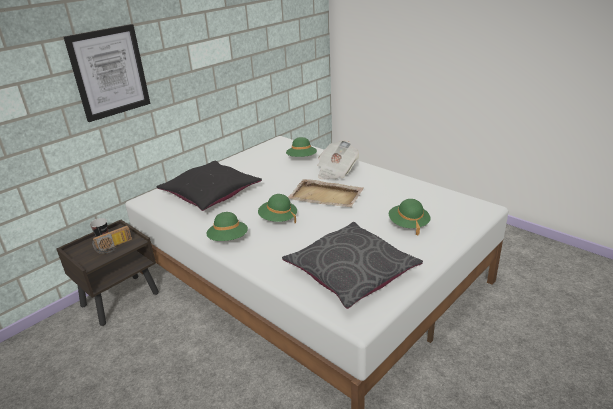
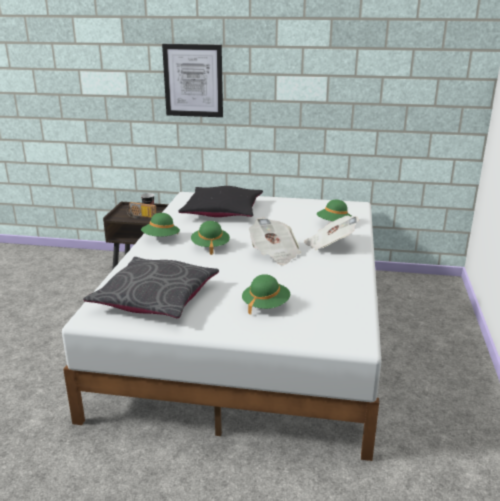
camera: 55 degrees right, 5 degrees down
(326, 196) = (274, 254): beige tray -> newspaper

